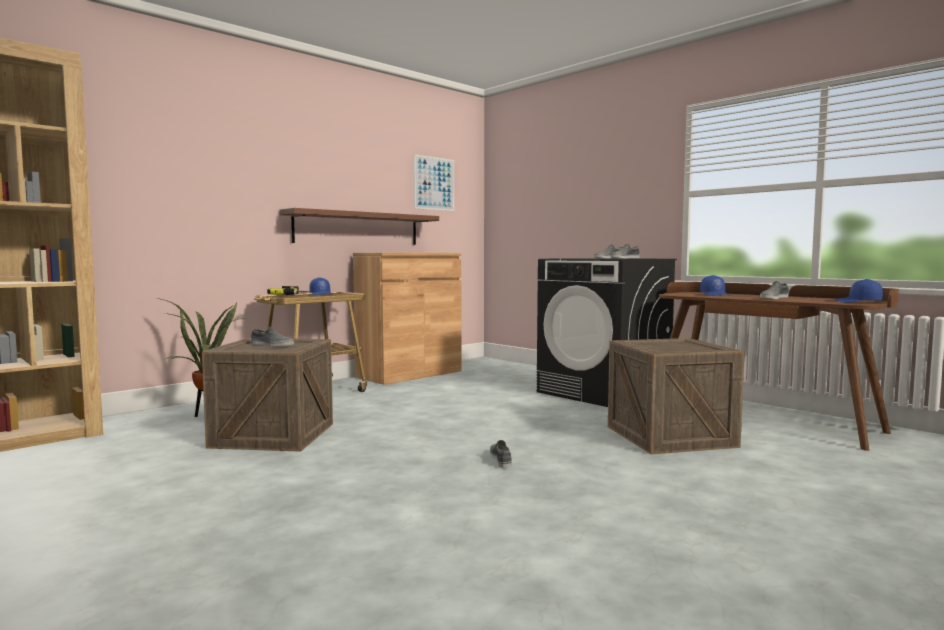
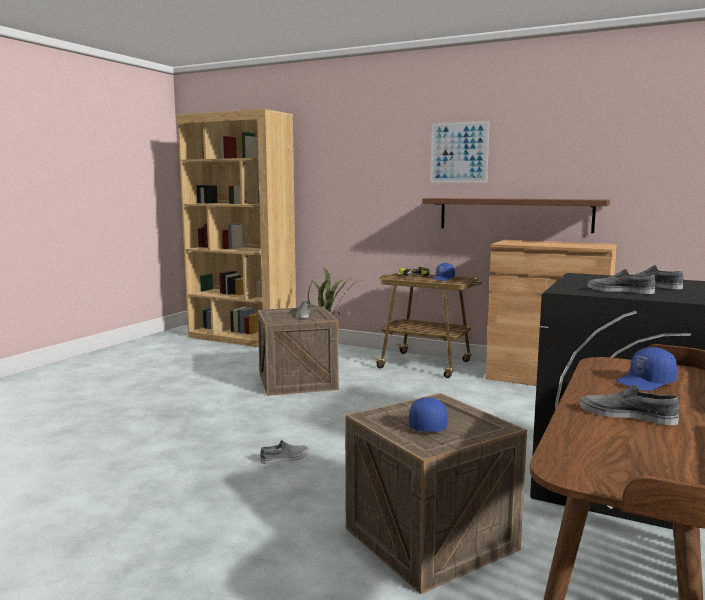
camera: 70 degrees right, 5 degrees up
(434, 183) = (633, 156): picture -> picture (459, 152)
(858, 302) = (619, 474): blue cap -> blue cap (426, 425)

